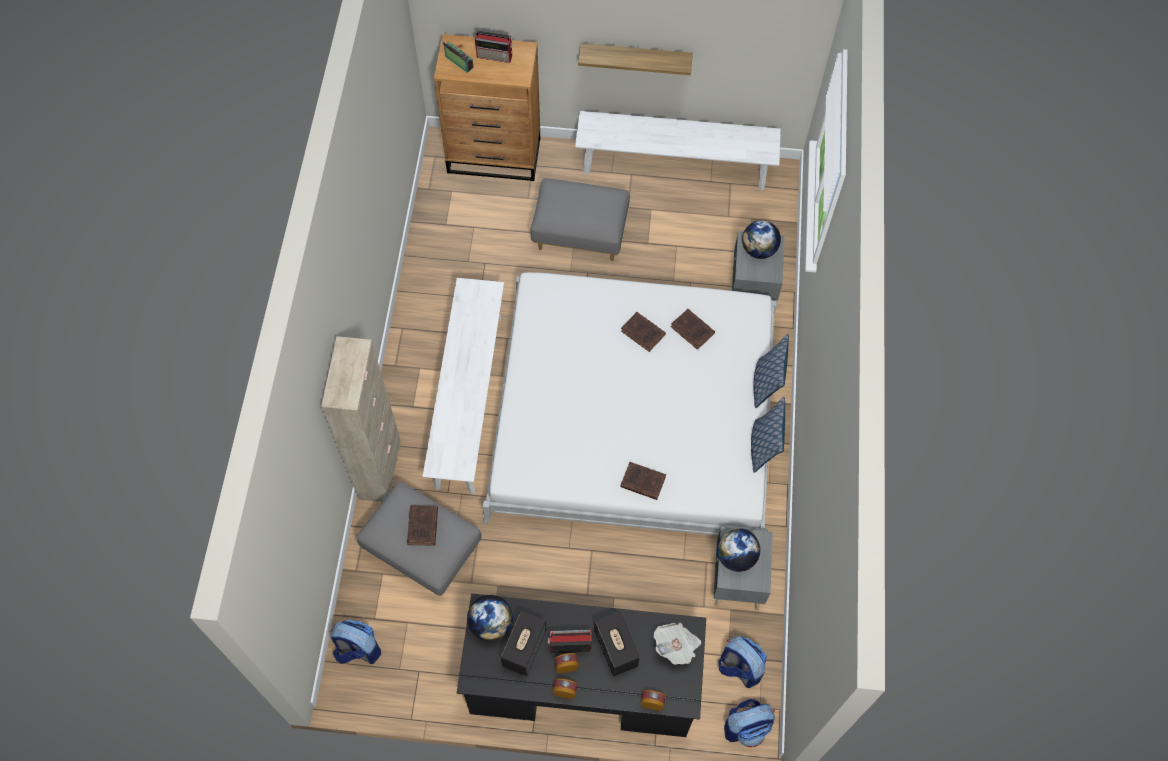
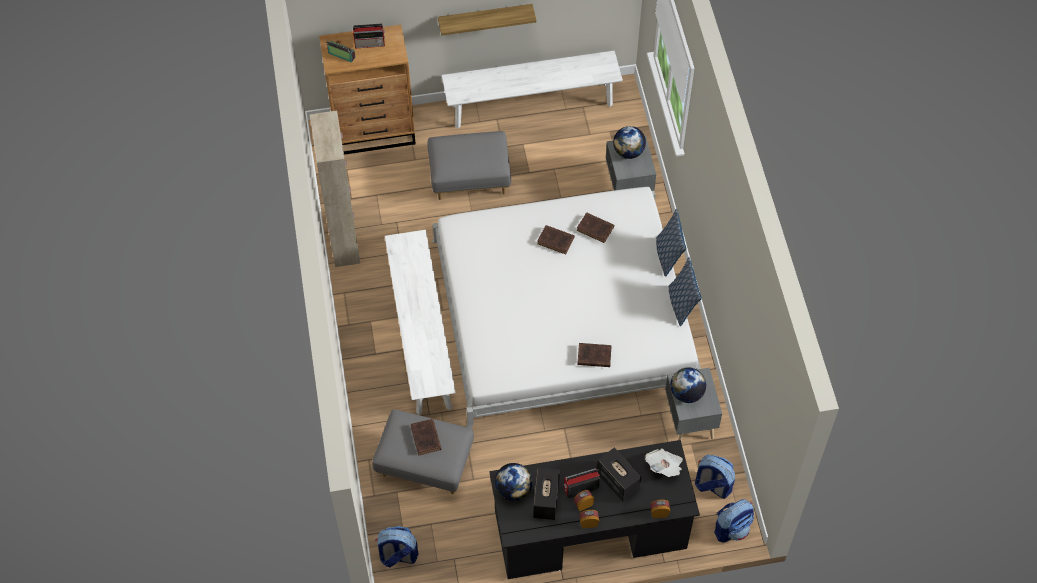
camera: 15 degrees left, 5 degrees down
(380, 469) = (365, 410): beige cabinet -> beige cabinet (344, 242)

